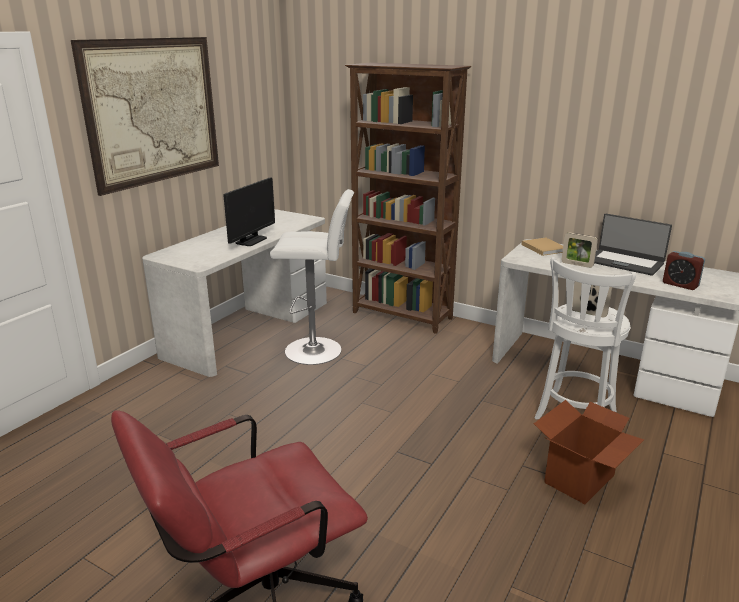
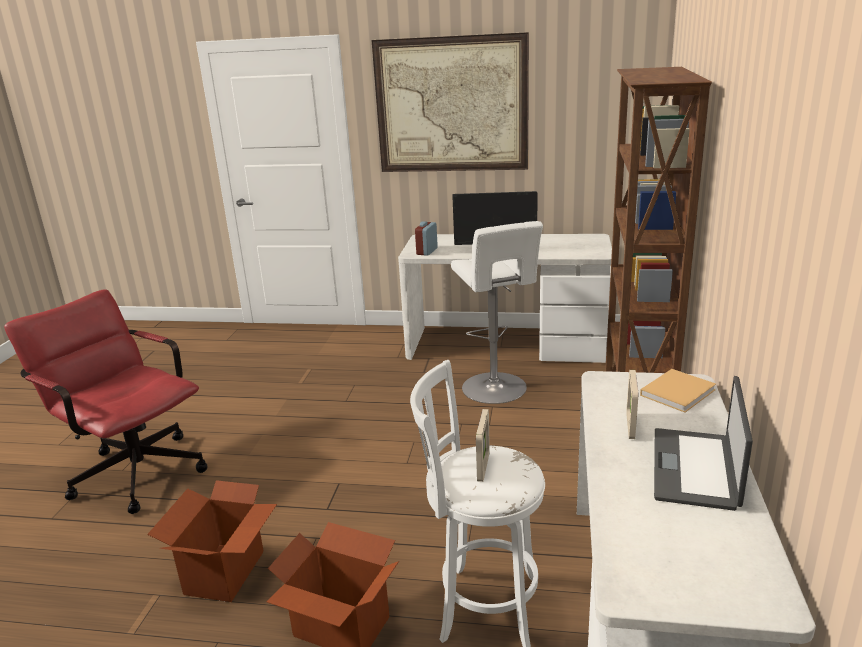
camera: 70 degrees right, 0 degrees up
(495, 536) = (226, 572): none -> cardboard box
(680, 285) = (637, 533): alarm clock -> alarm clock (427, 251)

